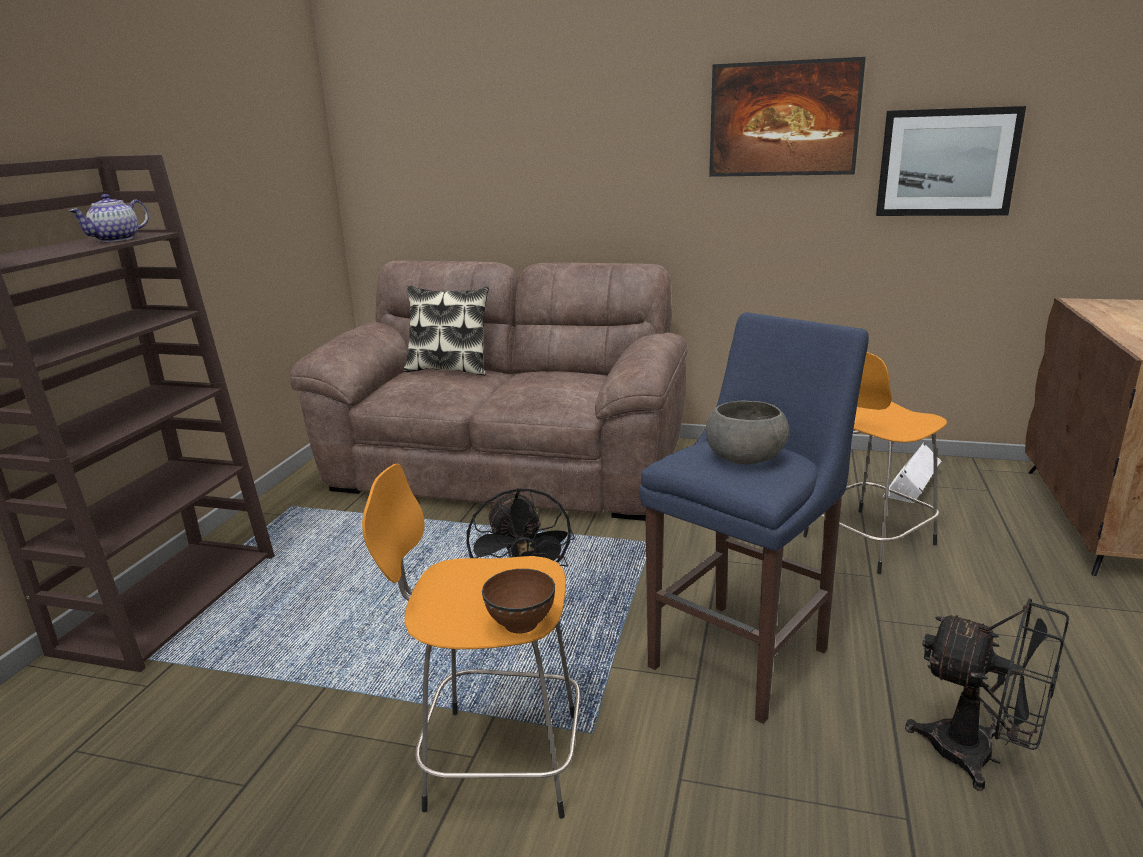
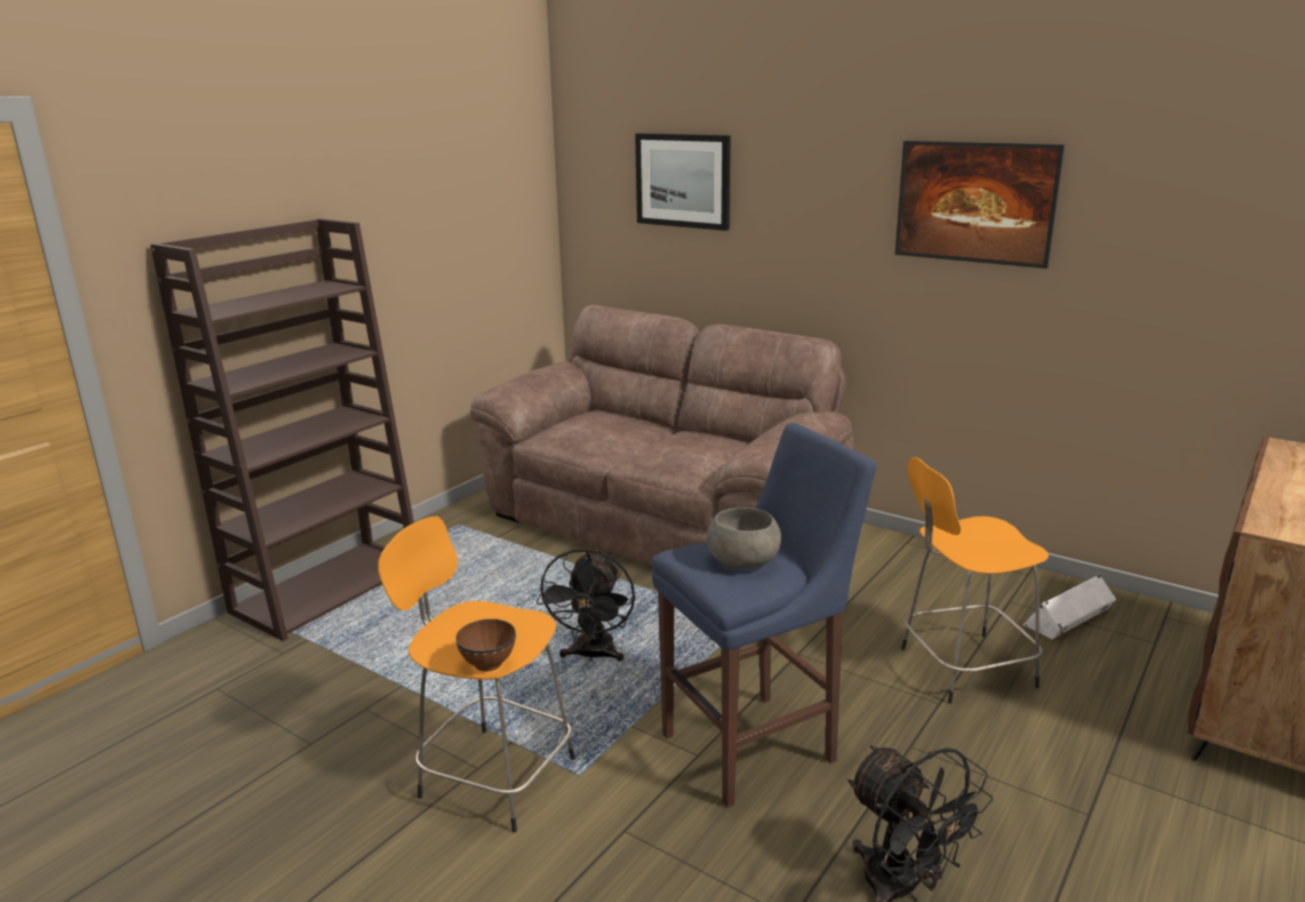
camera: 20 degrees right, 0 degrees up
(116, 239) = (315, 291): teapot -> none
(449, 369) = (619, 418): pillow -> none
(947, 162) = (1152, 266): picture -> picture (683, 180)

